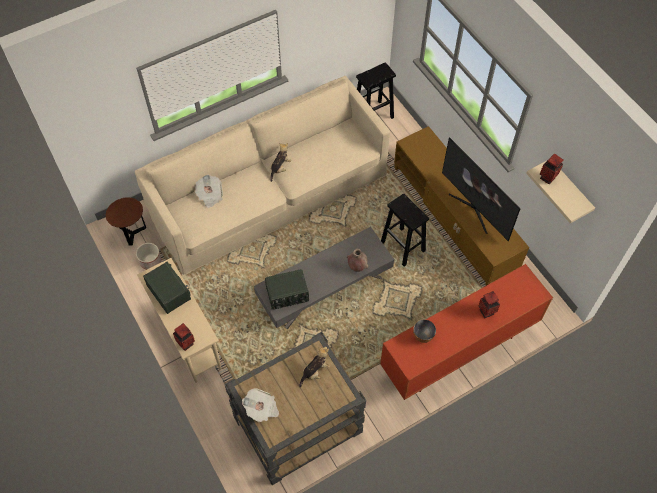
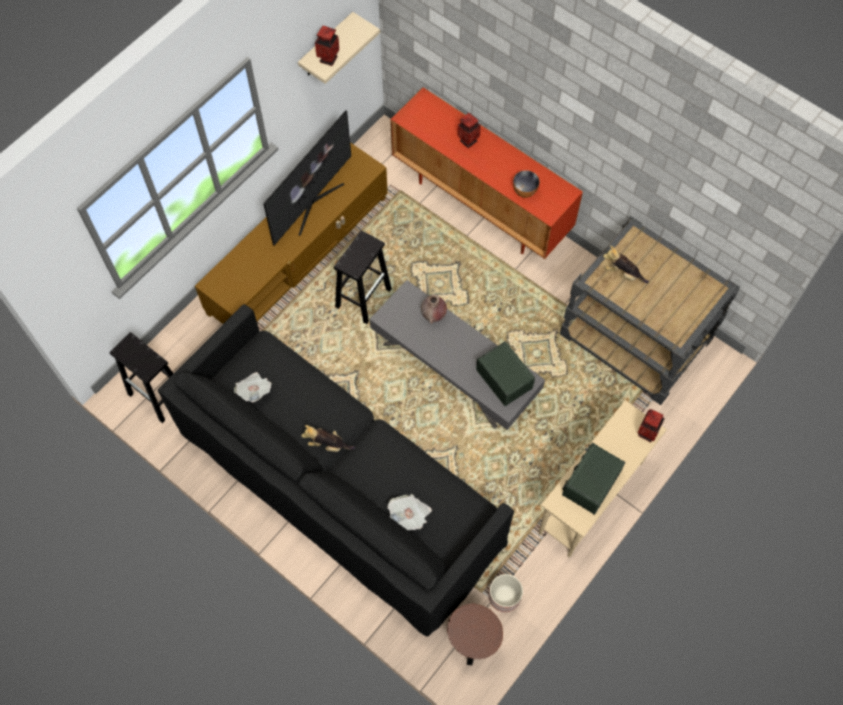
camera: 110 degrees left, 5 degrees up
(262, 409) = (691, 310): newspaper -> newspaper (253, 391)
(269, 193) = (339, 484): beige sofa -> black sofa

